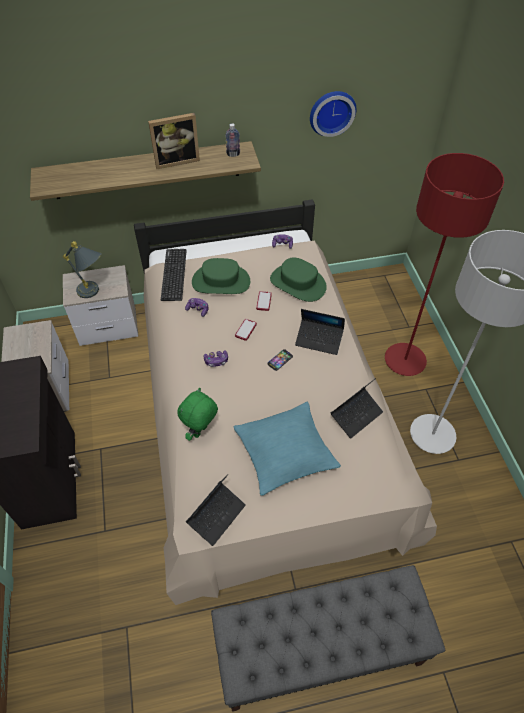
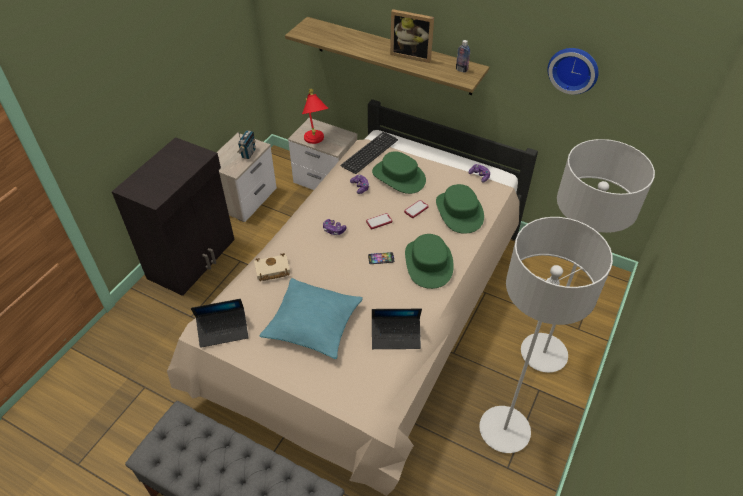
camera: 40 degrees right, 5 degrees down
(38, 341) = (248, 153): none -> radio
(94, 293) = (316, 142): grey table lamp -> red table lamp
(201, 432) = (271, 270): green plush toy -> beige book
(319, 340) = (428, 263): laptop -> green hat
(405, 360) = (543, 354): red floor lamp -> grey floor lamp

